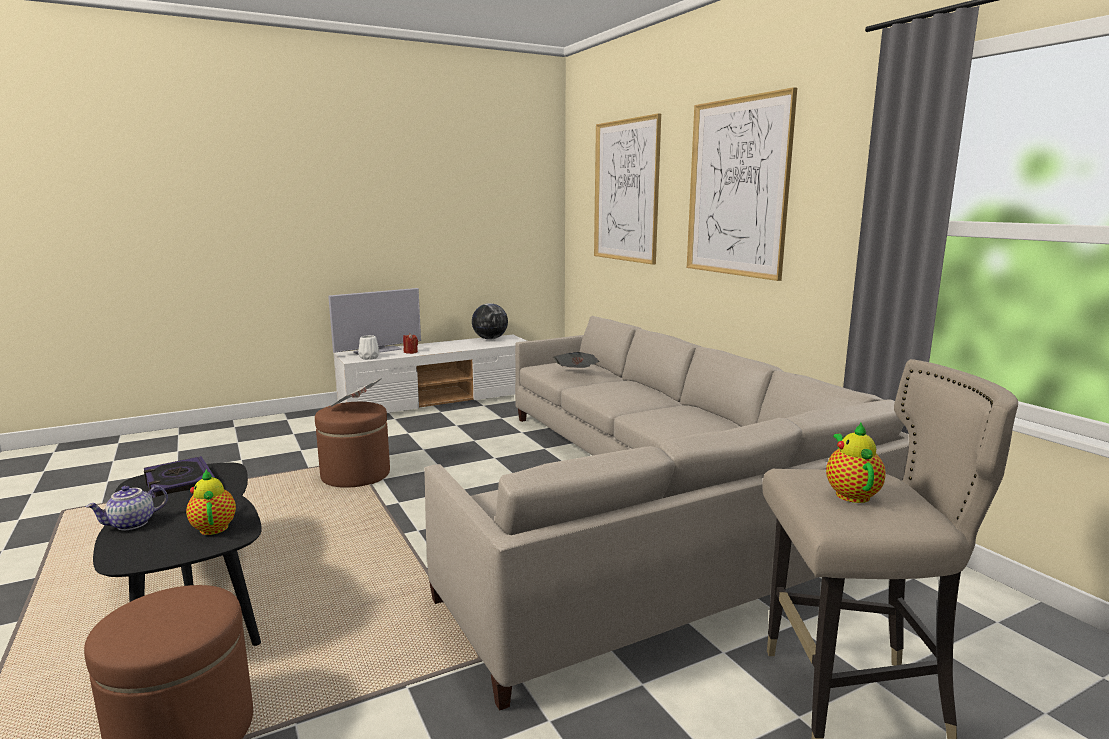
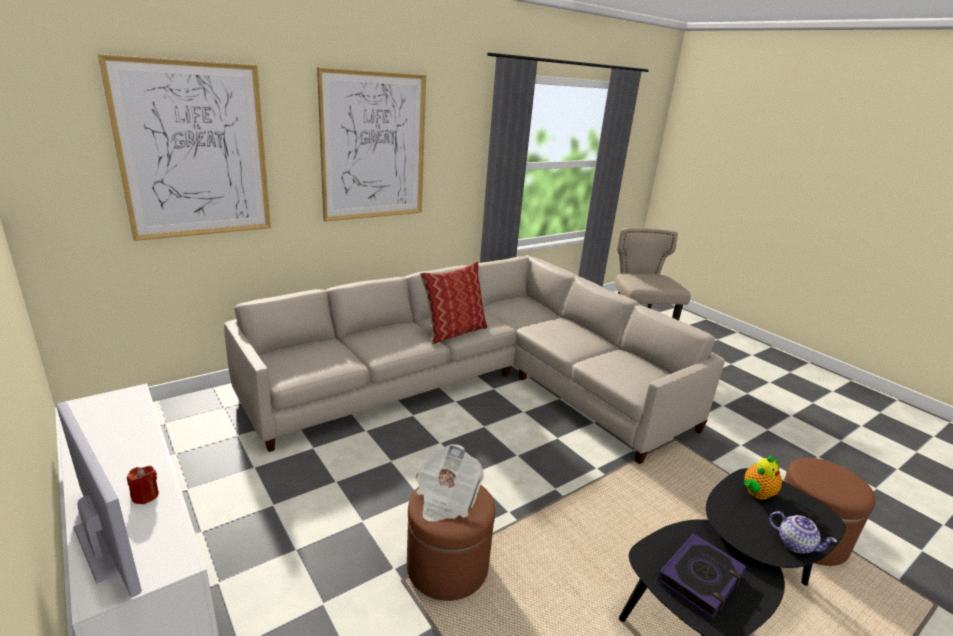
camera: 100 degrees left, 10 degrees up
(368, 358) = (169, 543): white vase -> none
(490, 339) = (84, 421): globe -> none
(576, 373) = (332, 354): newspaper -> none
(649, 414) = (454, 332): none -> pillow
(850, 493) = (653, 280): teapot -> none

